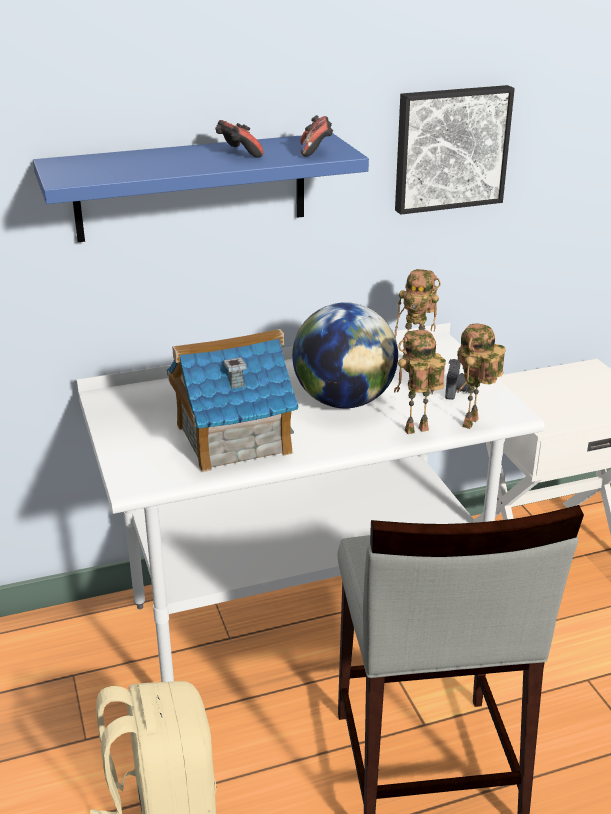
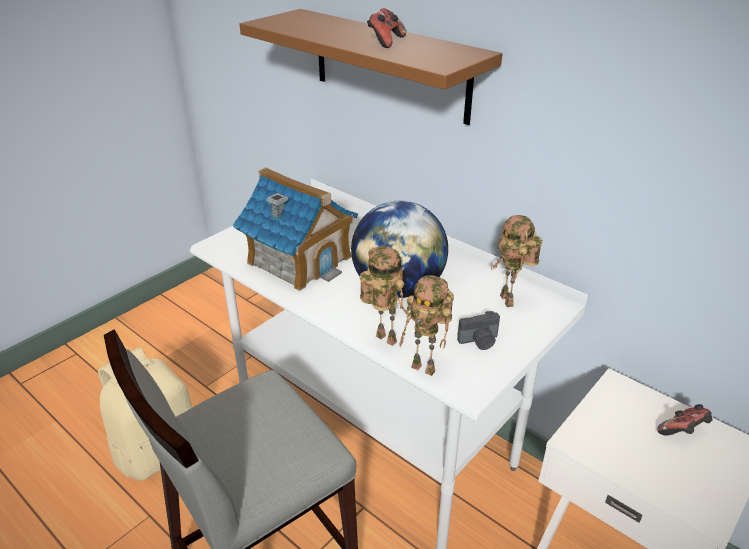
camera: 60 degrees right, 5 degrees up
(191, 187) = (390, 65): blue shelf -> brown shelf
(316, 151) = (432, 58): game controller -> game controller (682, 432)
(450, 148) = (624, 111): picture -> none
(472, 424) = (426, 368): toy robot -> toy robot turned 150 degrees counterclockwise

